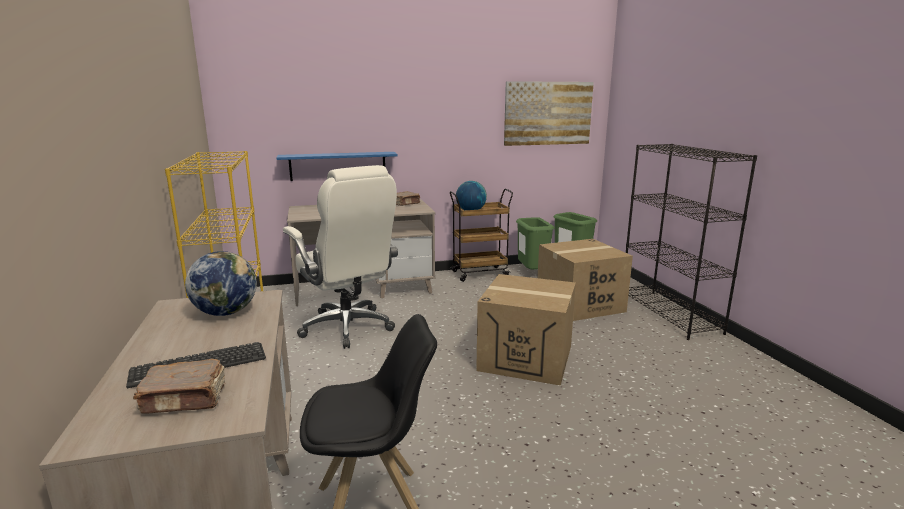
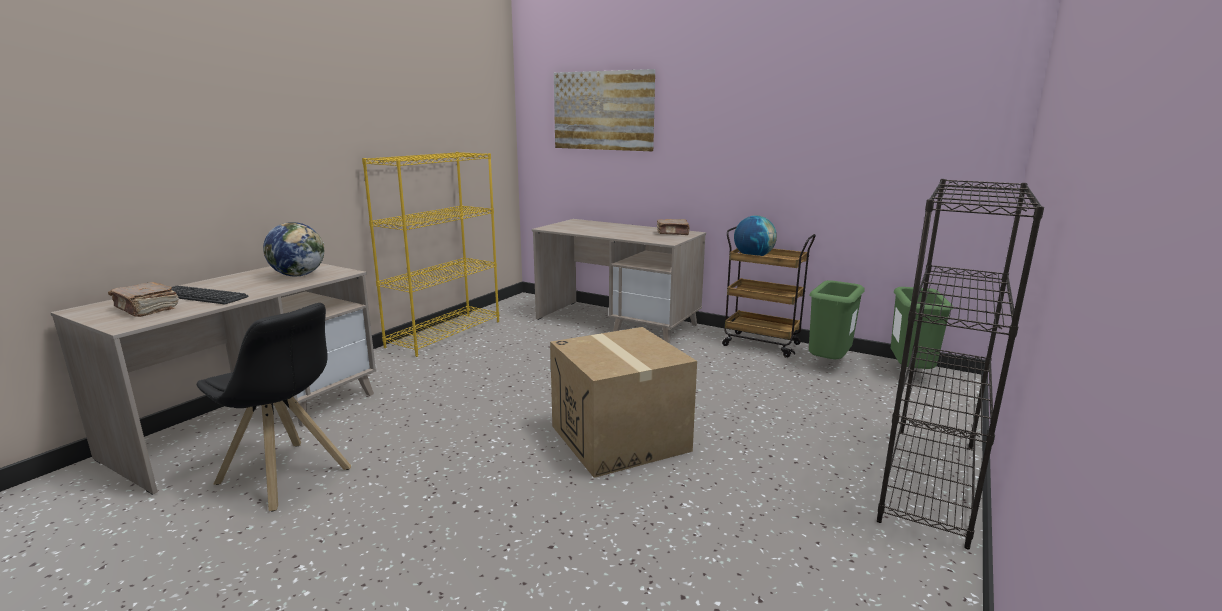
camera: 45 degrees right, 0 degrees up
(338, 166) = (621, 181): blue shelf -> none
(348, 328) = (535, 349): white office chair -> none
(548, 113) = (906, 128): picture -> picture (603, 111)
(579, 304) = (813, 417): cardboard box -> none

